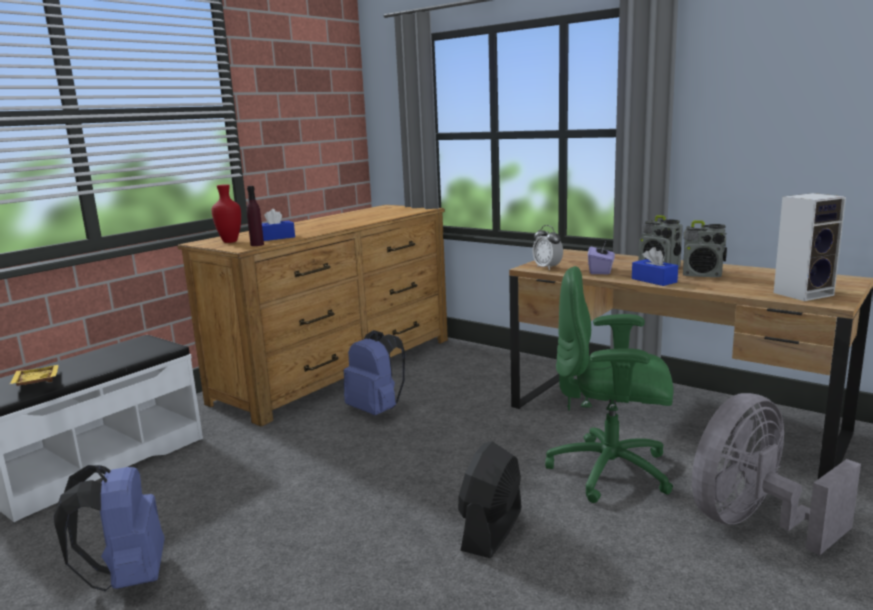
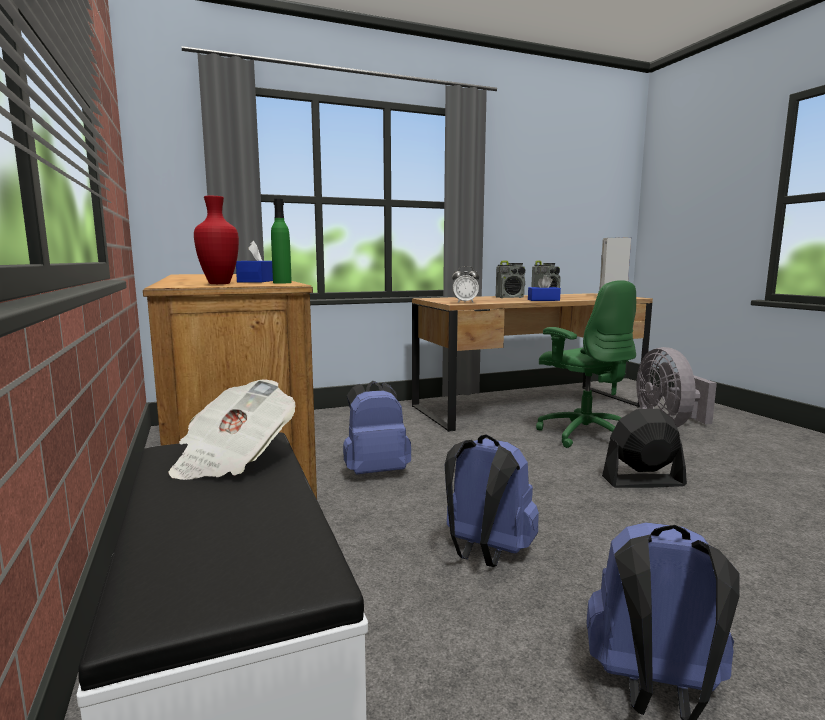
camera: 60 degrees left, 5 degrees down
(35, 383) = (262, 539): yellow tray -> none
(132, 352) = (233, 459): none -> newspaper
(257, 245) = (282, 283): purple bottle -> green bottle
(268, 486) = (485, 554): none -> blue backpack
(492, 530) = (642, 481): black fan -> black fan turned 120 degrees clockwise
(601, 271) = (498, 300): purple tissue box -> none
(612, 471) = (584, 434): green office chair -> green office chair turned 75 degrees counterclockwise

